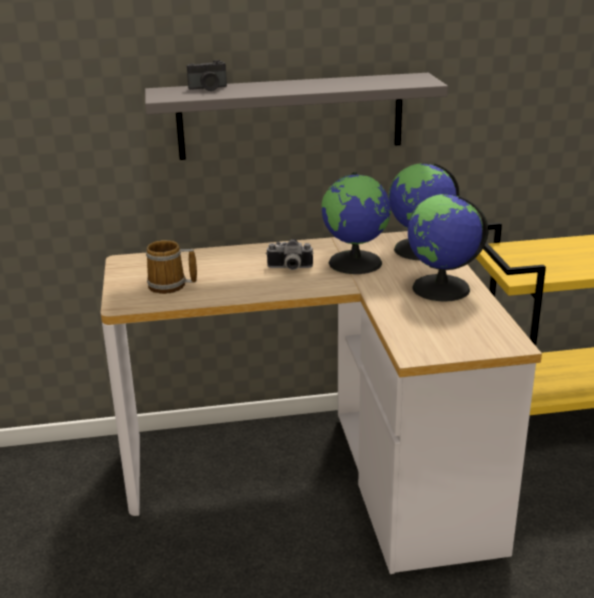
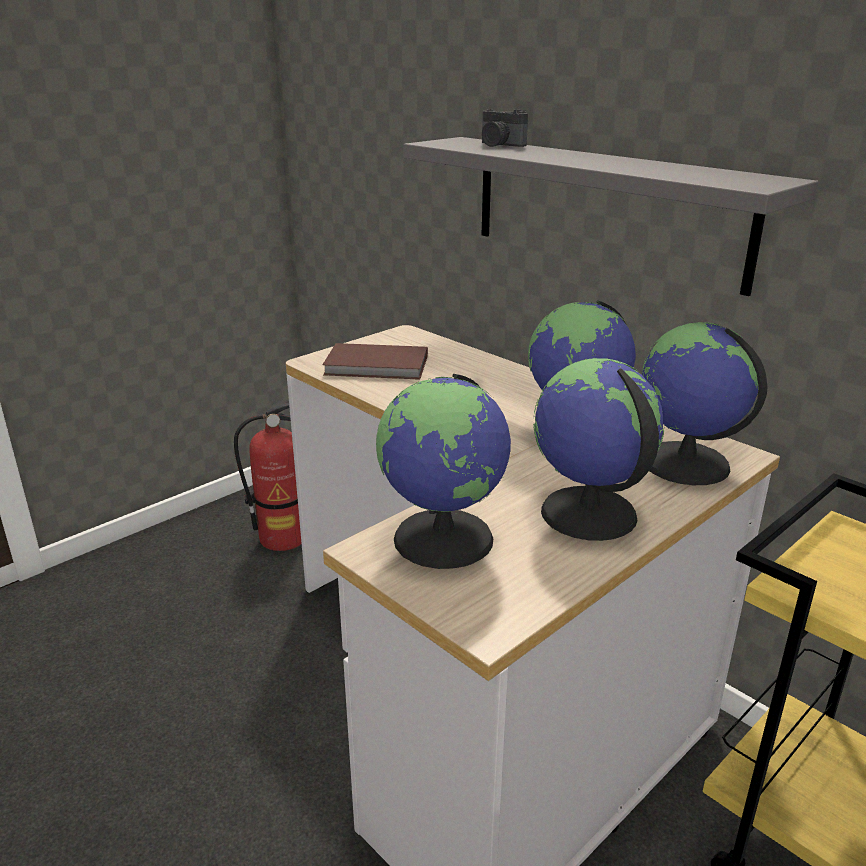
camera: 55 degrees right, 0 degrees up
(47, 505) = (283, 538): none -> fire extinguisher
(169, 286) = (377, 366): mug -> brown book
(289, 268) = (500, 405): camera -> none
(426, 331) = (445, 539): none -> globe

